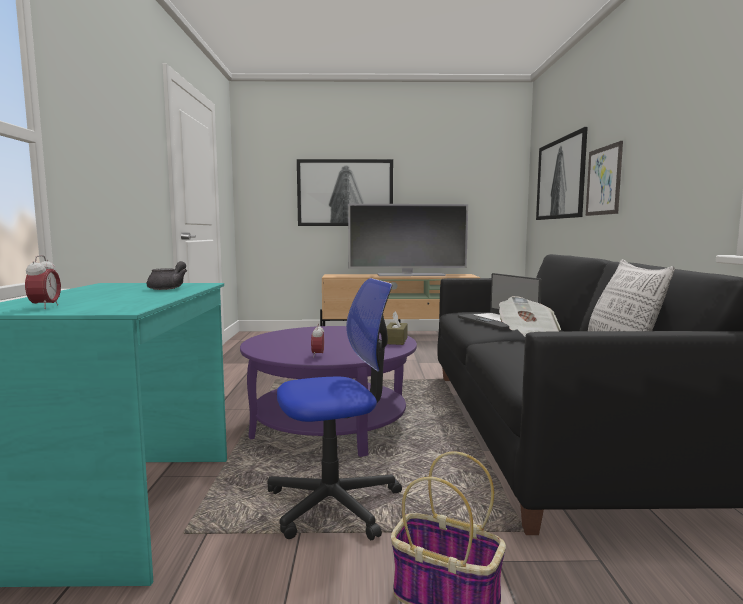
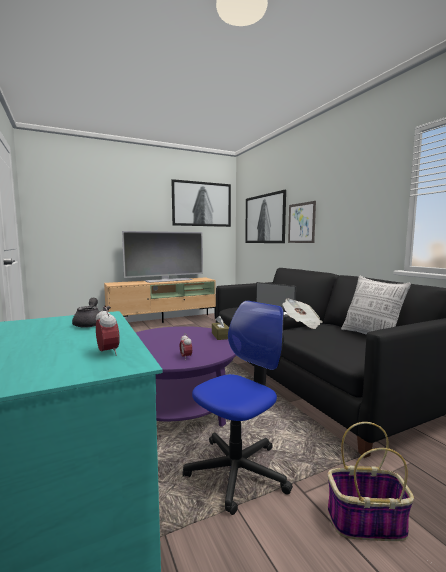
camera: 25 degrees left, 0 degrees up
(45, 307) = (36, 372): alarm clock -> alarm clock (108, 353)
(345, 193) = (117, 222): picture -> picture (202, 204)

